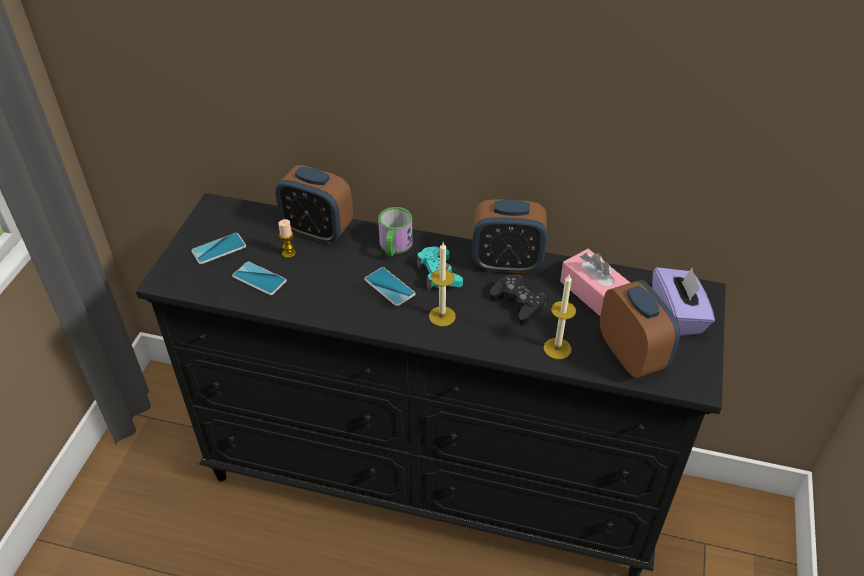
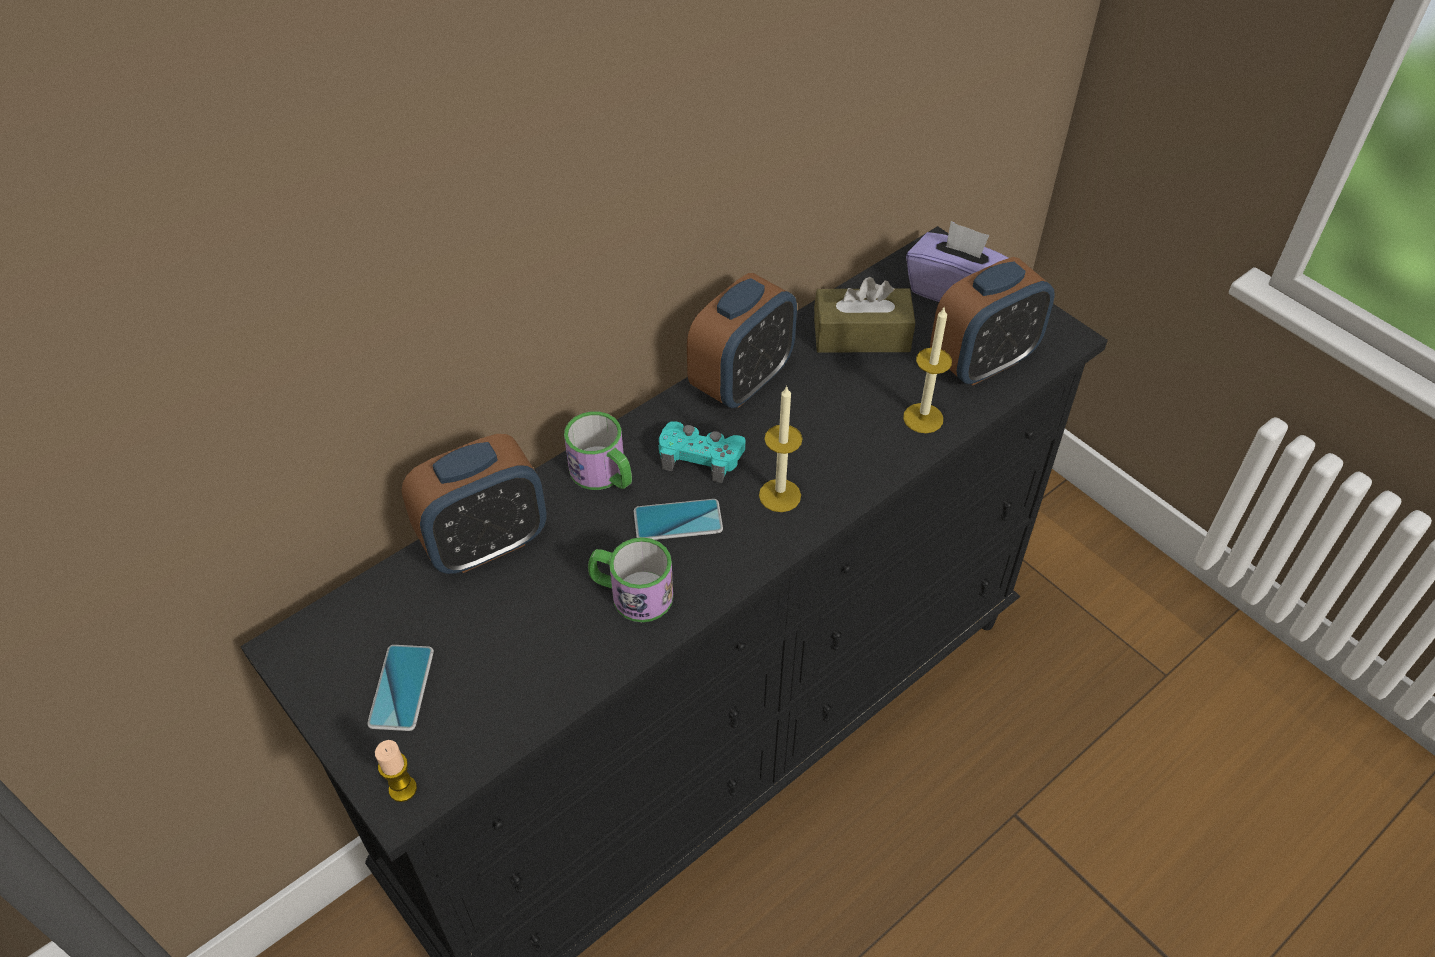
camera: 55 degrees left, 5 degrees up
(259, 279) = (521, 665): phone -> none
(289, 253) = (500, 601): candle -> candle (403, 789)
(330, 294) = (631, 593): none -> mug
(518, 303) = (820, 411): black game controller -> none
(593, 293) = (861, 335): pink tissue box -> brown tissue box
(631, 355) = (983, 362): alarm clock -> alarm clock turned 135 degrees clockwise

